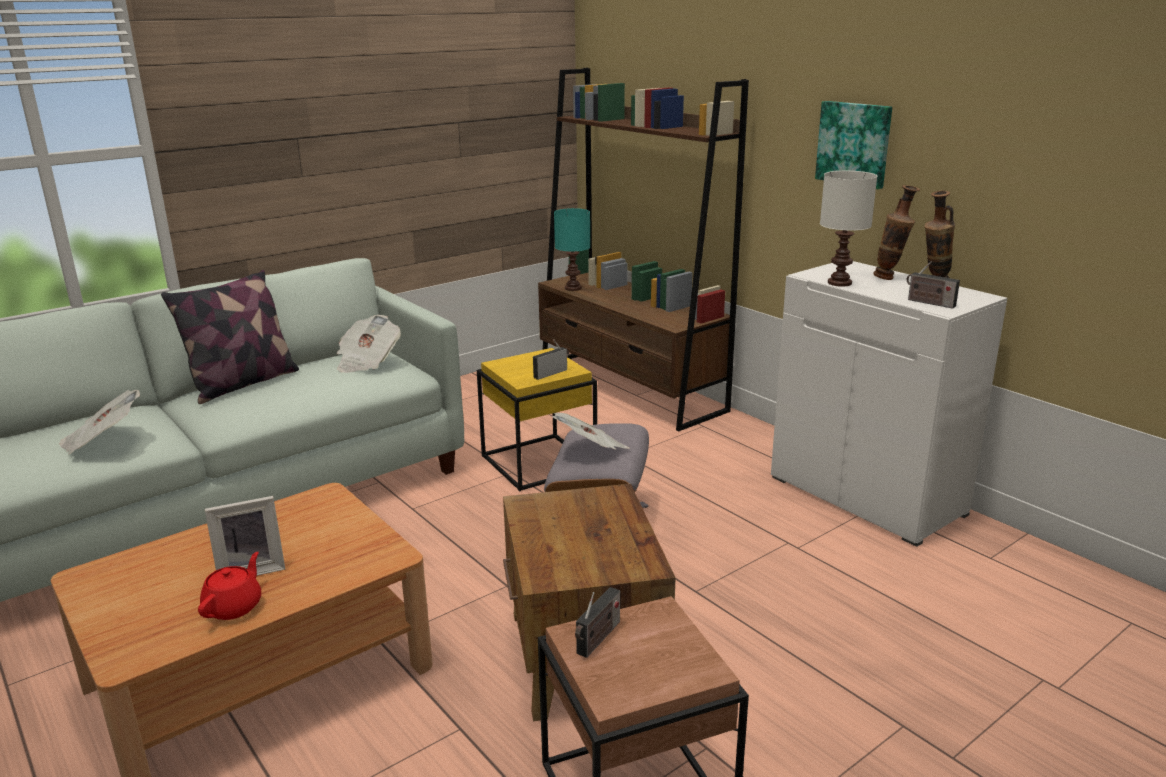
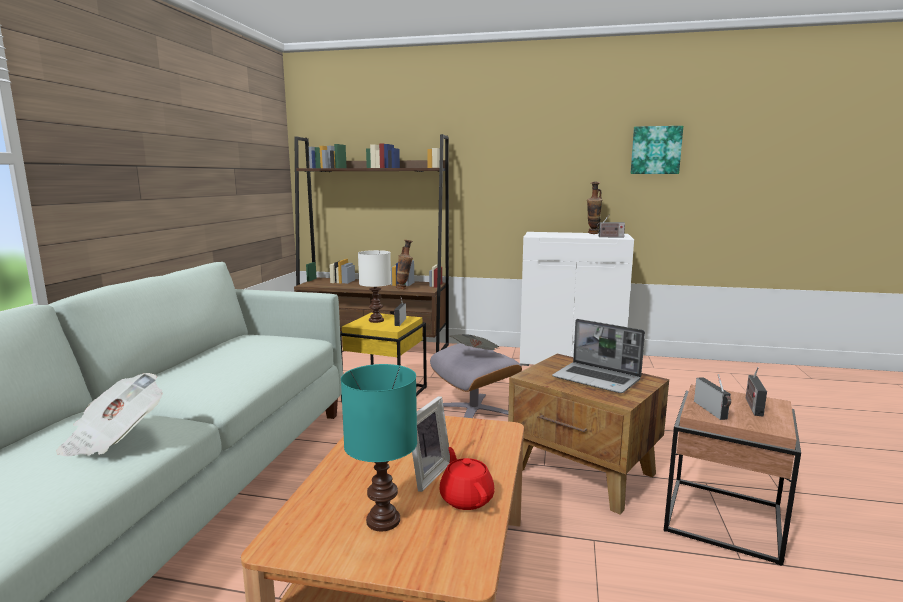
camera: 40 degrees left, 10 degrees down
(243, 383) = (177, 371): pillow -> none
(367, 361) = (265, 338): newspaper -> none
(573, 288) = (325, 285): turquoise table lamp -> turquoise table lamp (384, 521)
(586, 539) = (597, 379): none -> laptop
(665, 660) = (752, 406): none -> radio
(838, 283) = (554, 236): white table lamp -> white table lamp (375, 320)
(854, 143) = (523, 167): picture -> picture (655, 150)
(890, 279) = (568, 233): vase -> vase (404, 289)

